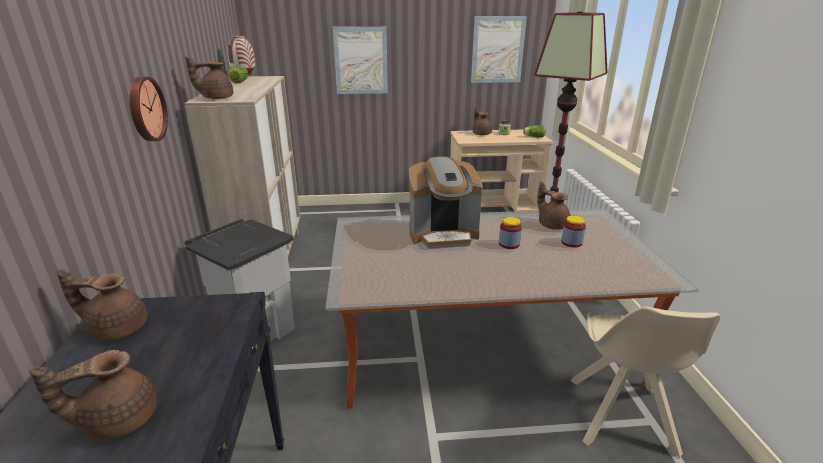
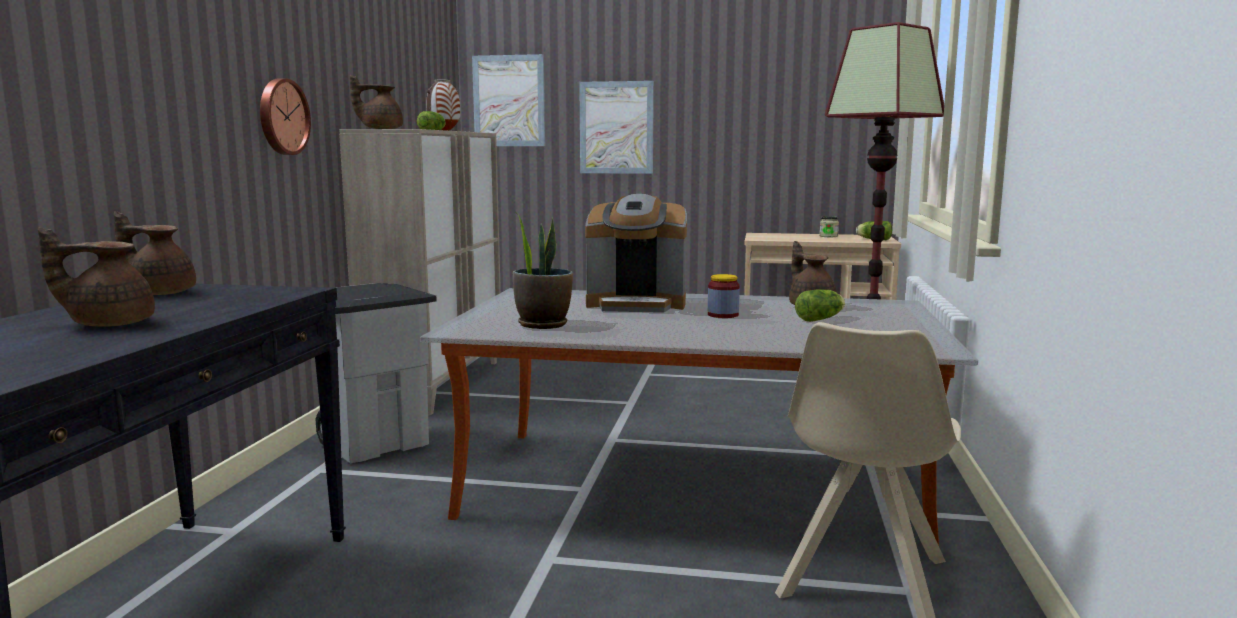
camera: 15 degrees right, 15 degrees down
(402, 275) = (543, 324): none -> potted plant
(481, 134) = (791, 235): brown teapot -> none
(497, 50) = (820, 112): picture -> picture (509, 101)
(571, 242) = (821, 319): jar -> lettuce

